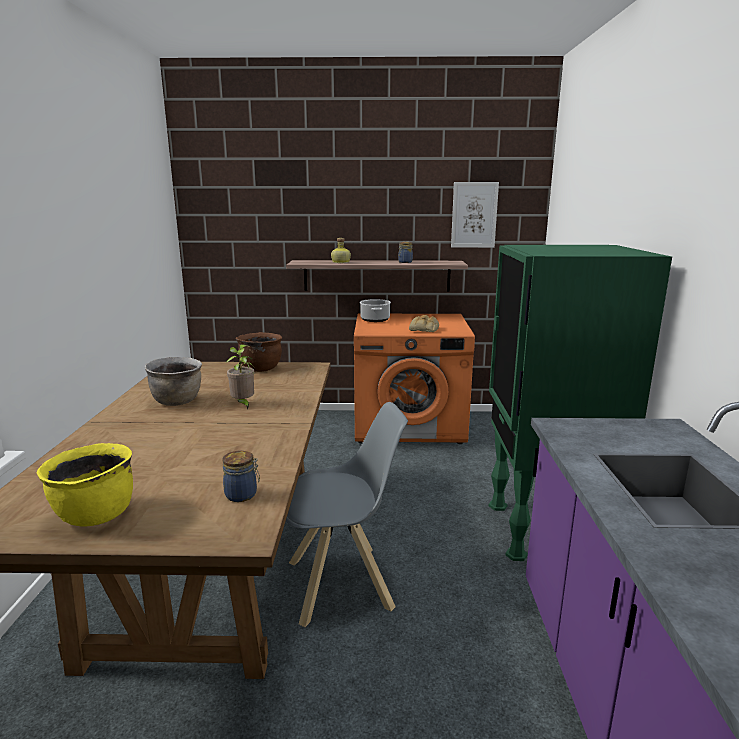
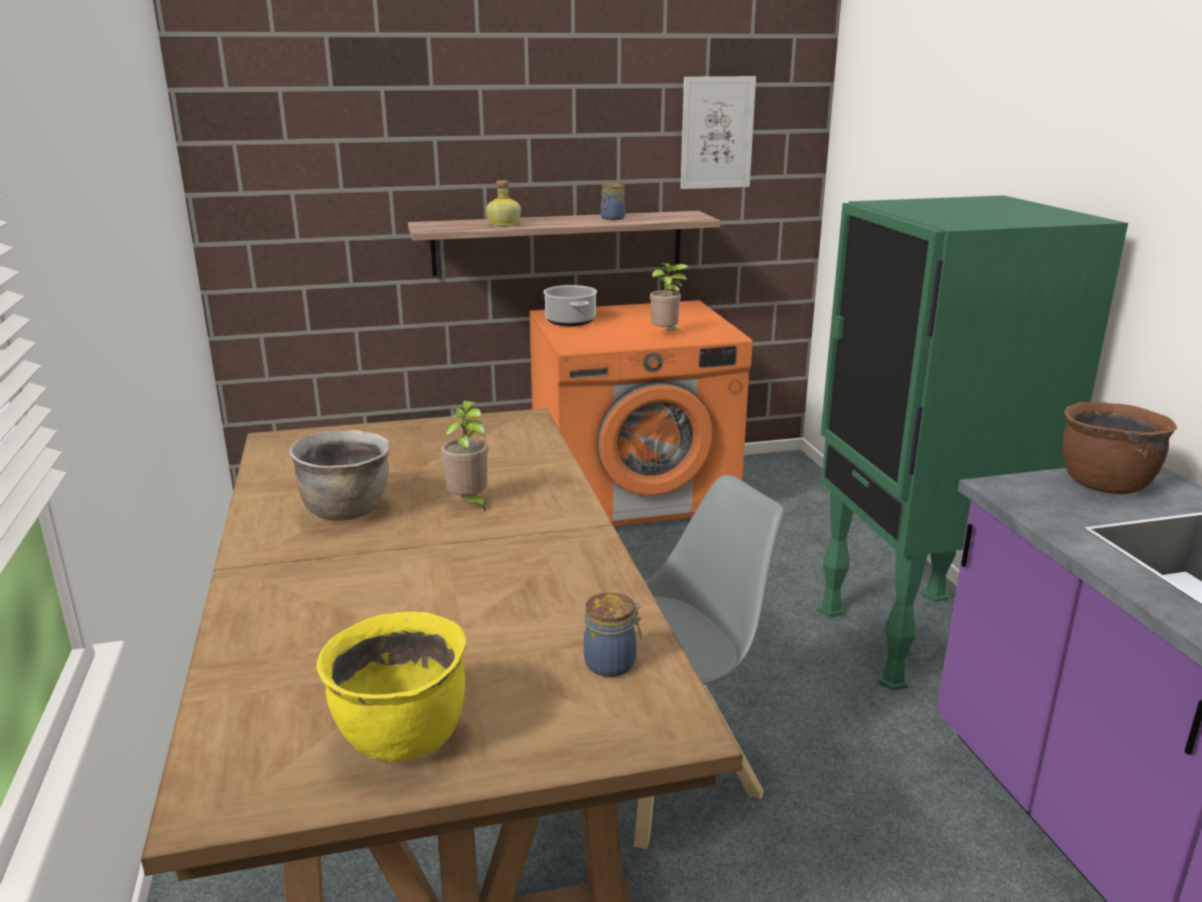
camera: 15 degrees left, 5 degrees up
(261, 368) = (438, 431): brown cooking pot -> brown cooking pot (1104, 484)
(424, 329) = (666, 334): bread -> potted plant

